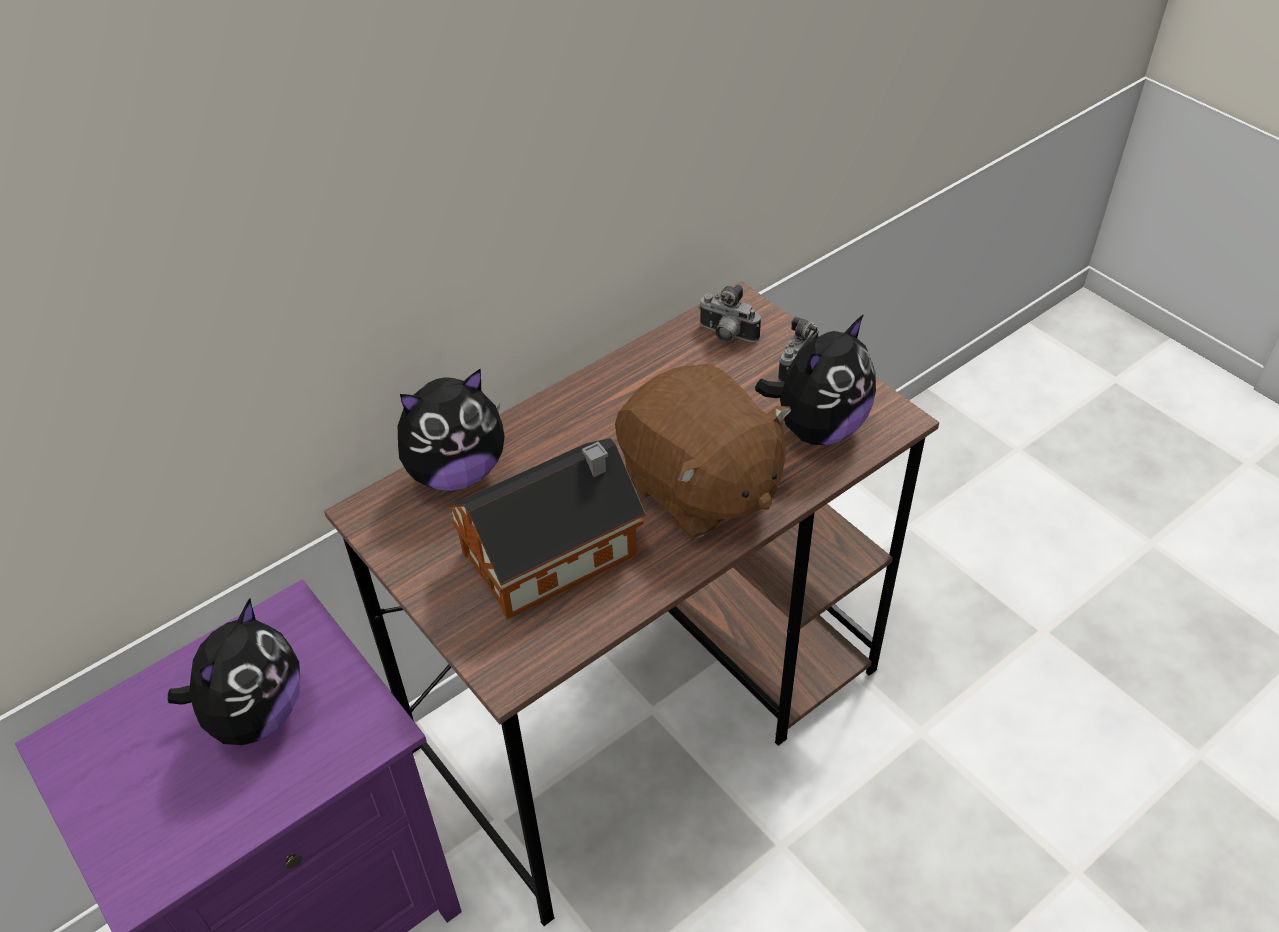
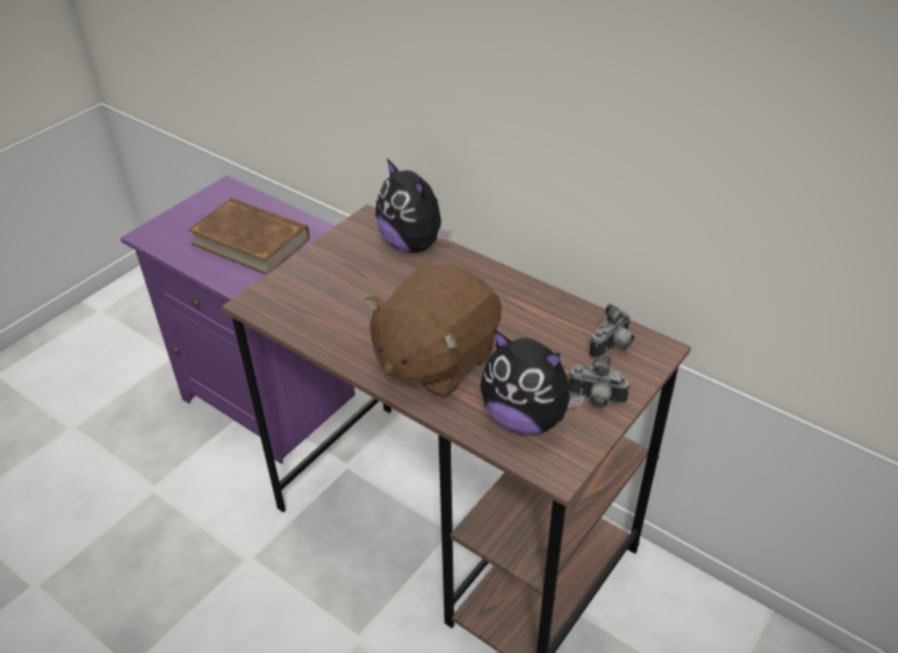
camera: 75 degrees right, 5 degrees down
(255, 714) = (251, 241): plush toy -> brown book
(557, 552) = (355, 302): toy house -> none
(726, 335) = (613, 347): camera -> camera turned 150 degrees counterclockwise

